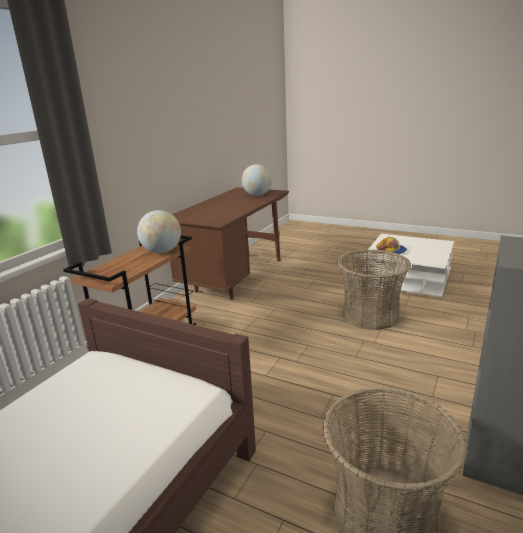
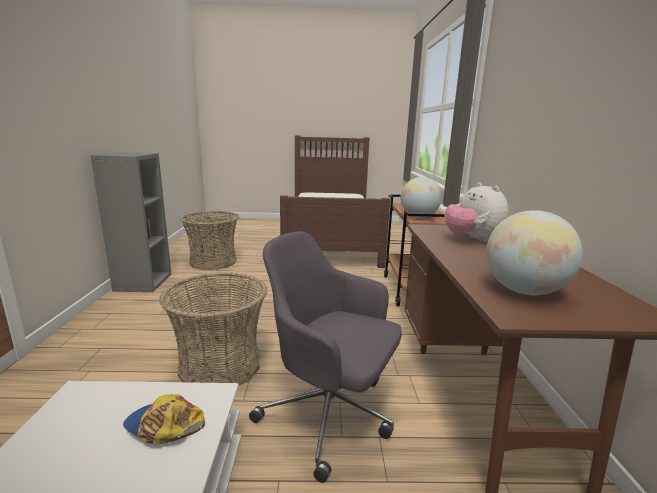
camera: 150 degrees right, 5 degrees down
(214, 212) = (472, 239): none -> plush toy
(315, 285) = (330, 414): none -> grey office chair

